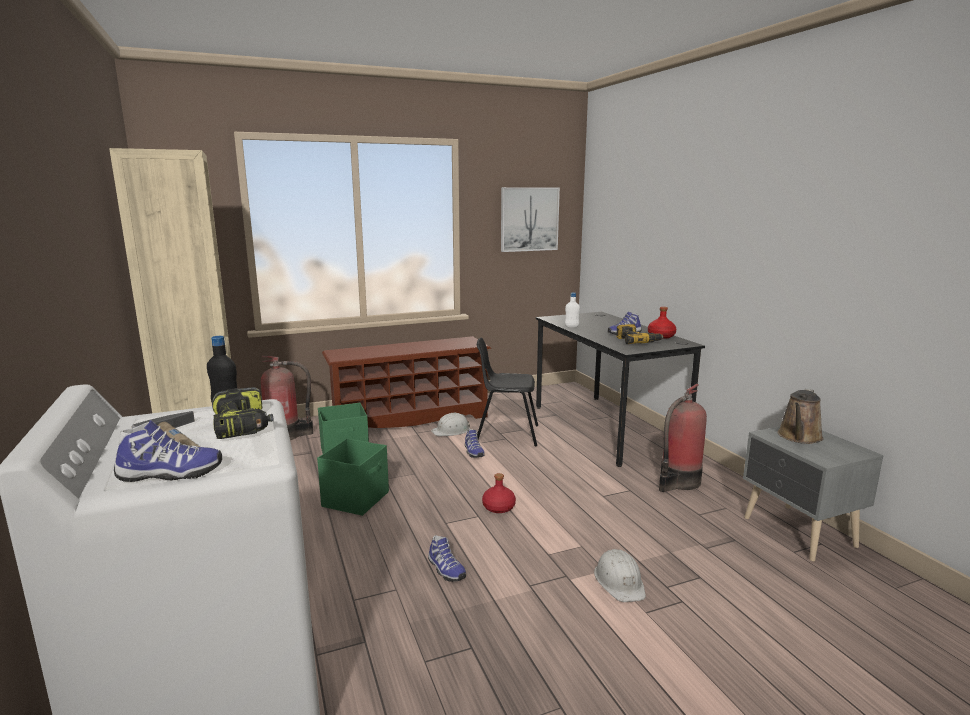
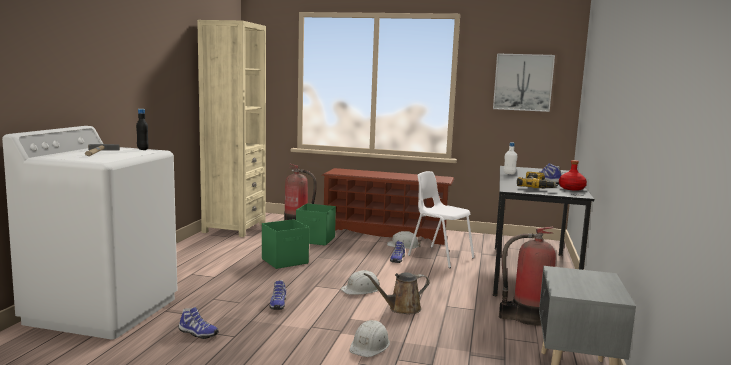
camera: 35 degrees right, 5 degrees down
(170, 474) = (67, 158): shoe -> shoe (197, 333)
(243, 426) = (130, 154): power drill -> none
(499, 507) = (361, 289): red bottle -> white hard hat
(506, 434) = (440, 256): black chair -> white chair
(799, 437) = (581, 278): brown watering can -> brown watering can (401, 308)

